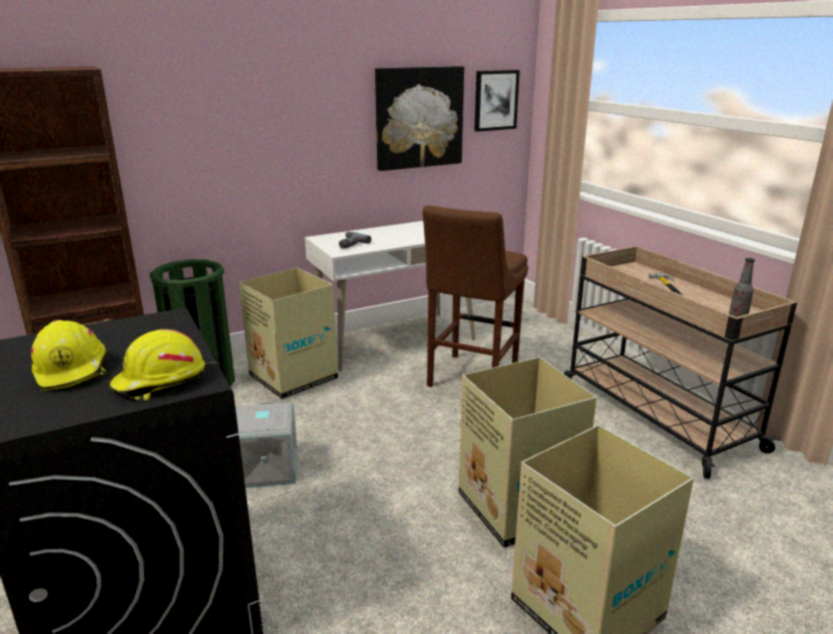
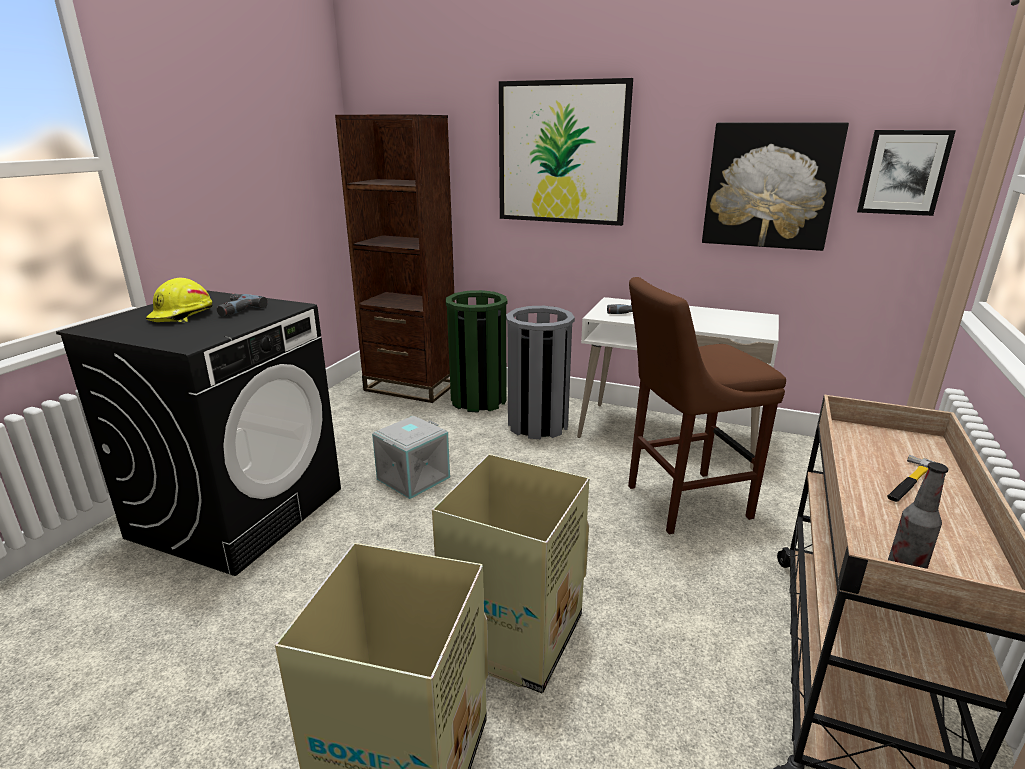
camera: 50 degrees right, 0 degrees up
(118, 343) = (234, 310): none -> power drill
(159, 382) = (181, 336): yellow hard hat -> none
(239, 102) = (562, 153): none -> picture
(293, 377) = (538, 425): cardboard box -> grey trash can

